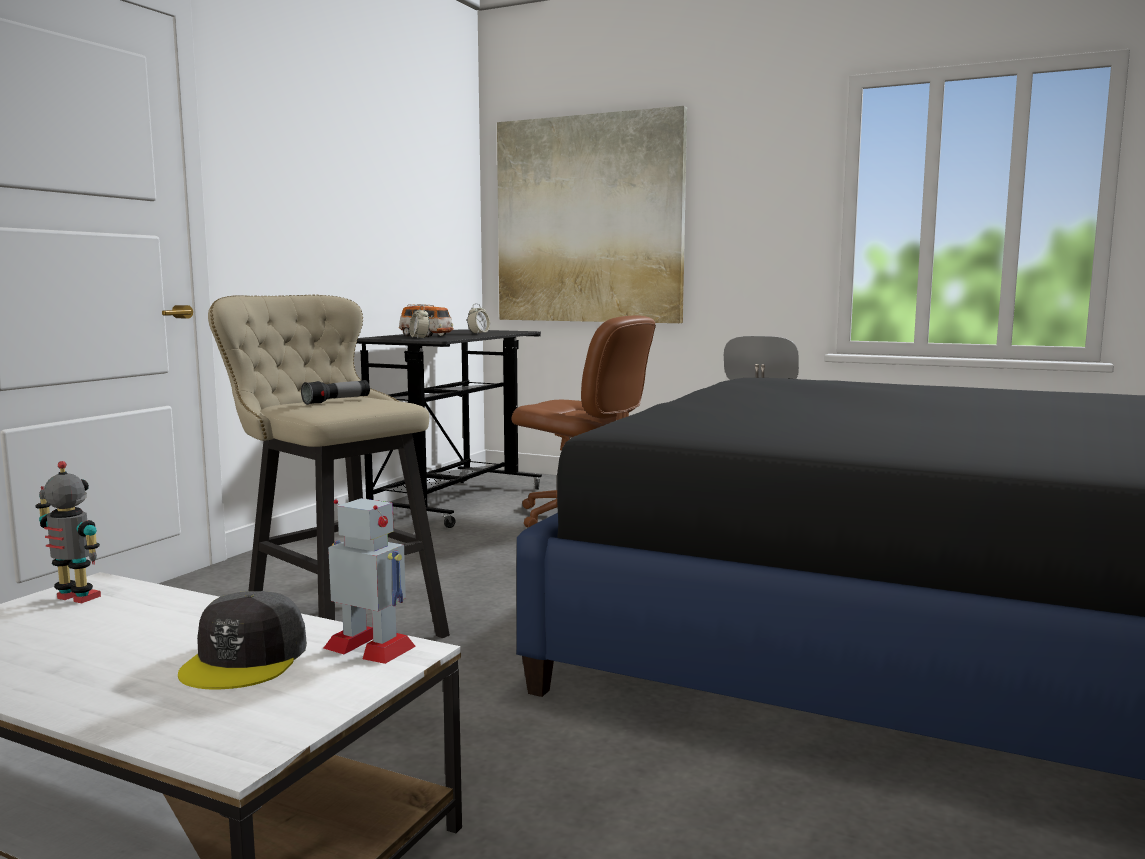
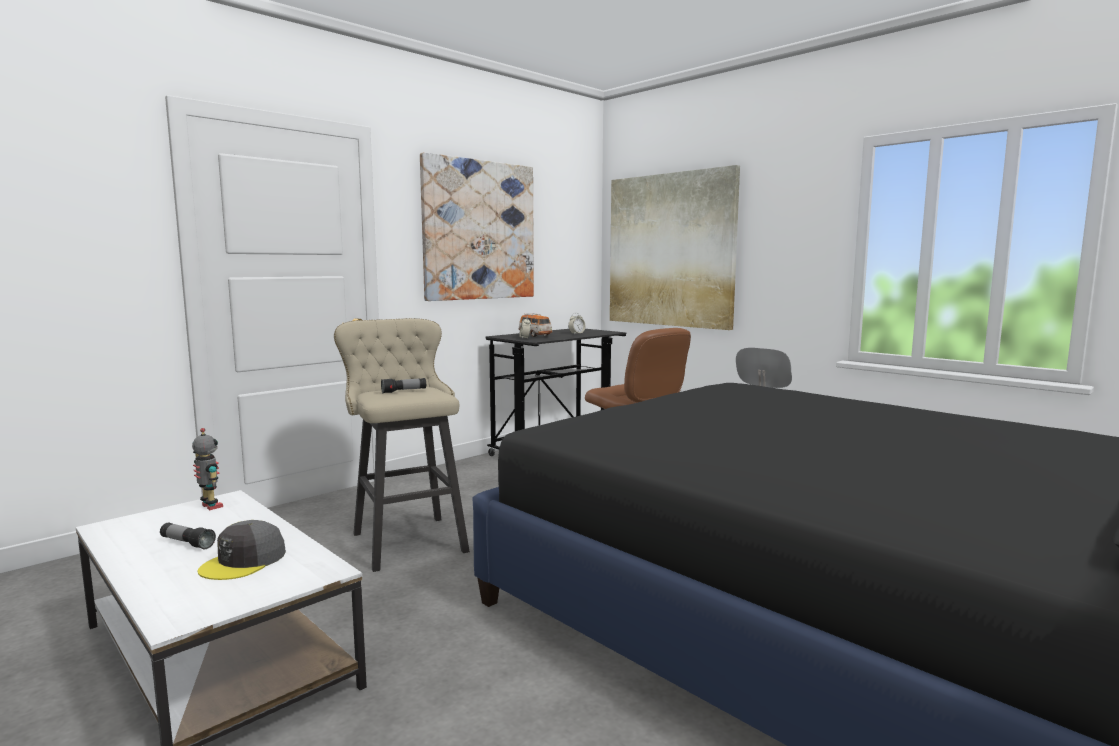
camera: 20 degrees right, 0 degrees up
(104, 650) = (187, 543): none -> flashlight
(338, 180) = (479, 230): none -> picture
(371, 648) = (313, 565): toy robot -> none

